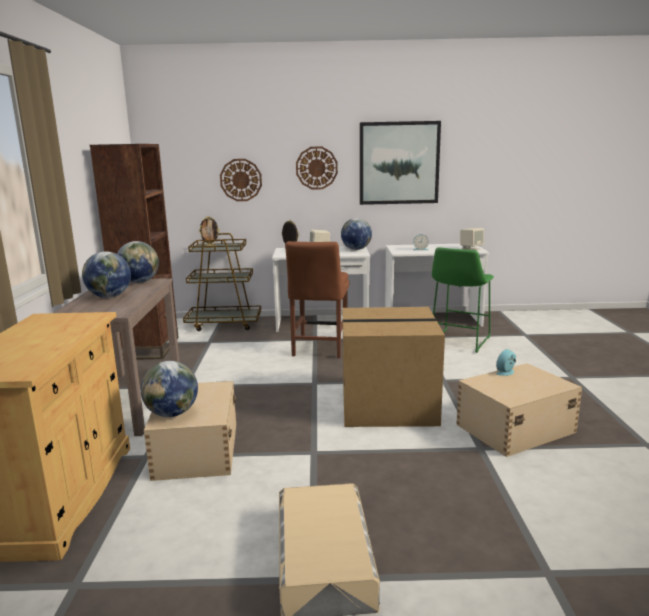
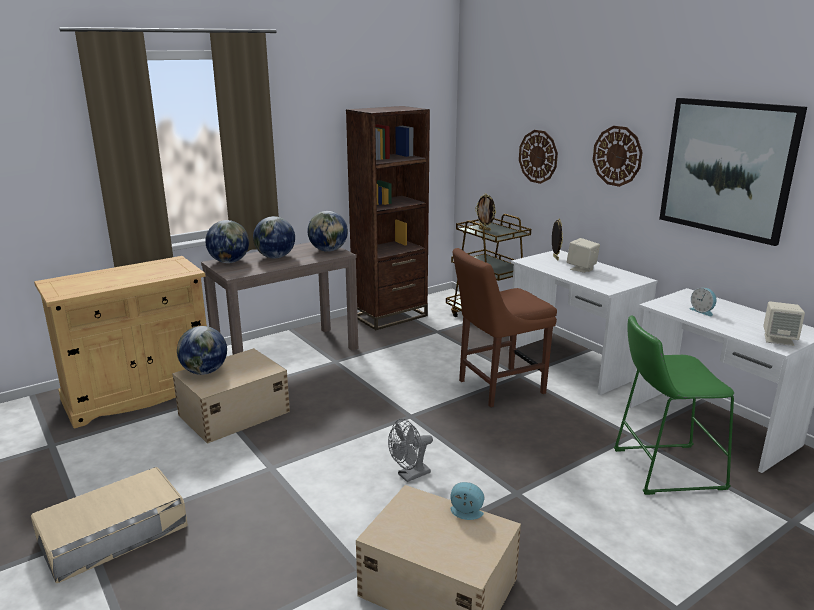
camera: 55 degrees right, 5 degrees up
(356, 249) = (625, 281): globe -> globe (229, 262)
(389, 404) = (410, 475): cardboard box -> grey fan

